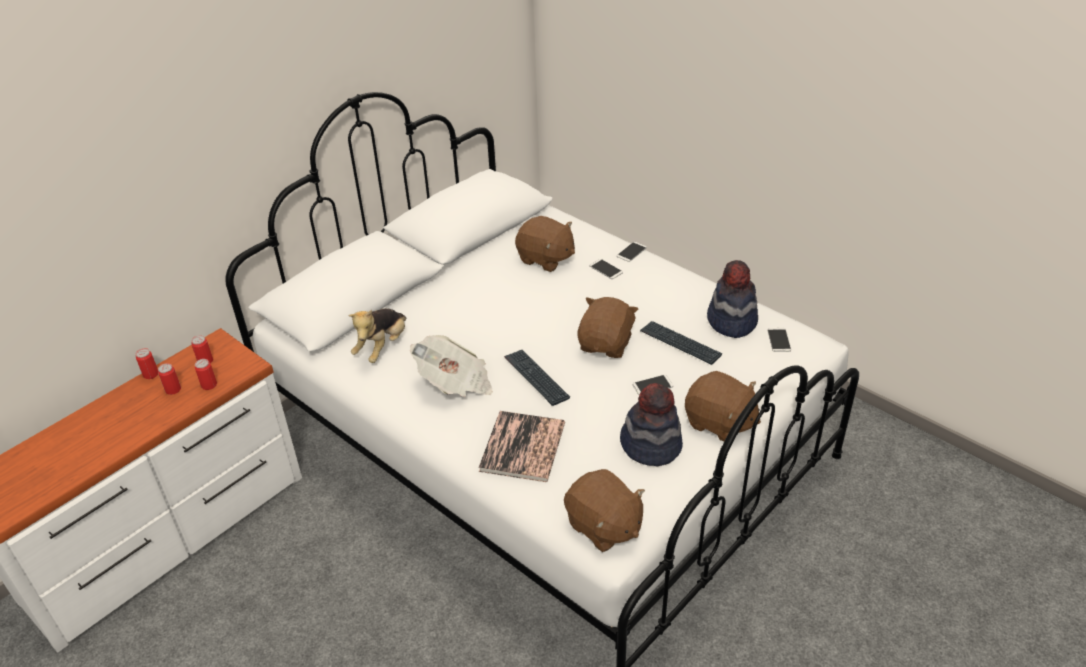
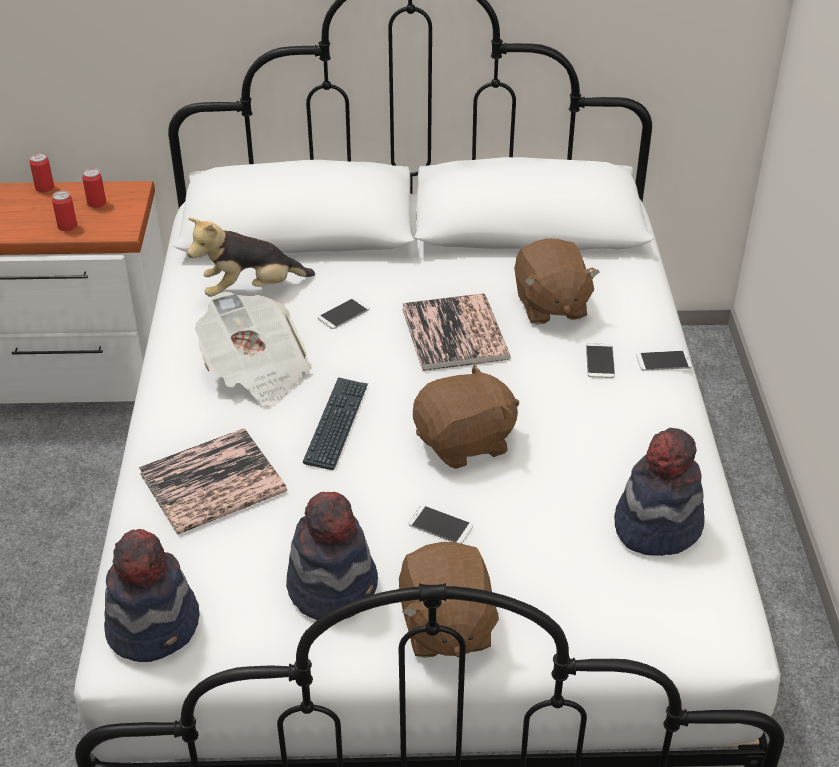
camera: 45 degrees right, 0 degrees up
(173, 389) = (38, 212): can -> none
(523, 299) = (455, 333): none -> book
(603, 526) = (154, 625): brown plush toy -> hat
(680, 343) = (549, 504): keyboard -> none
(779, 340) = (681, 593): phone -> phone (343, 314)

